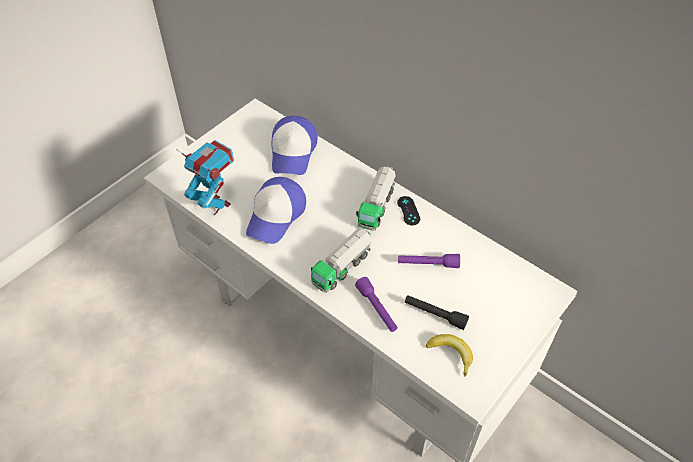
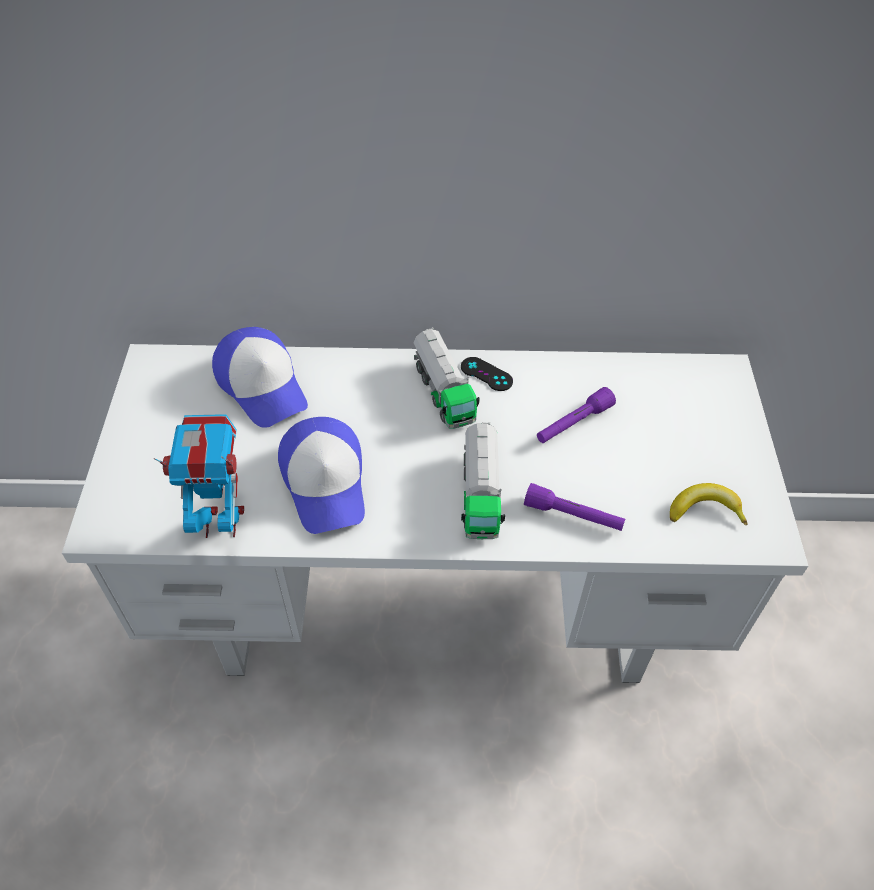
camera: 40 degrees left, 0 degrees up
(435, 314) = (642, 477): black flashlight -> none

